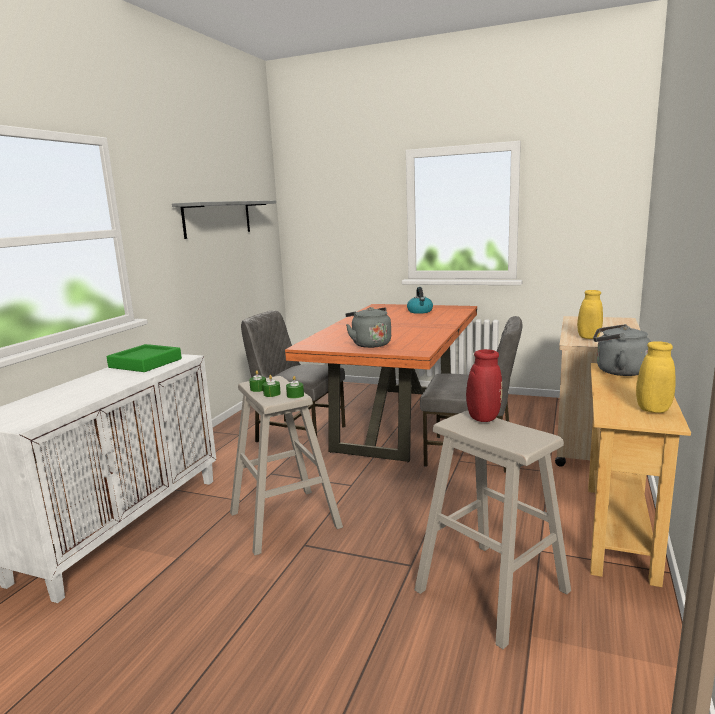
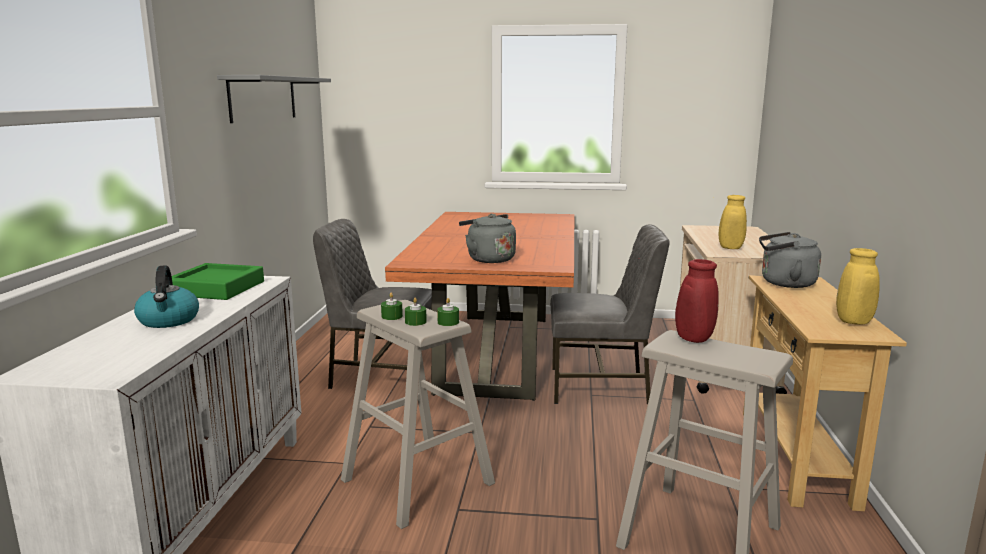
camera: 15 degrees left, 0 degrees up
(420, 311) = (514, 220): kettle -> kettle (169, 321)

